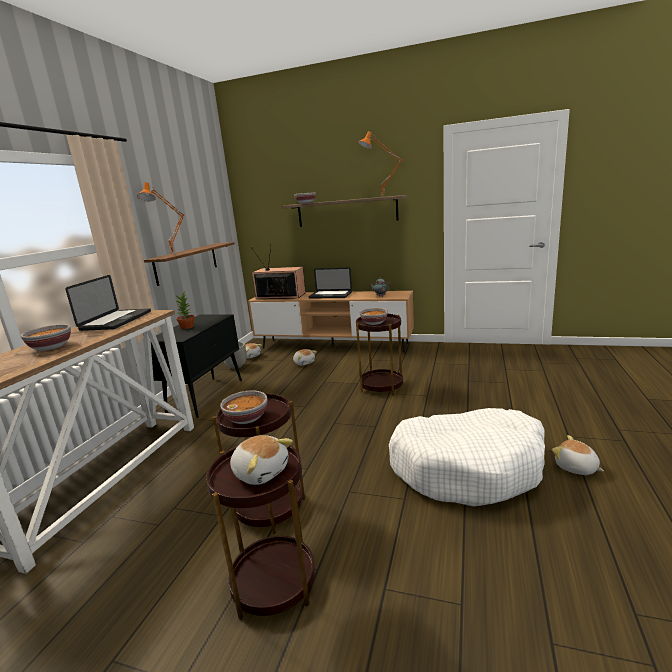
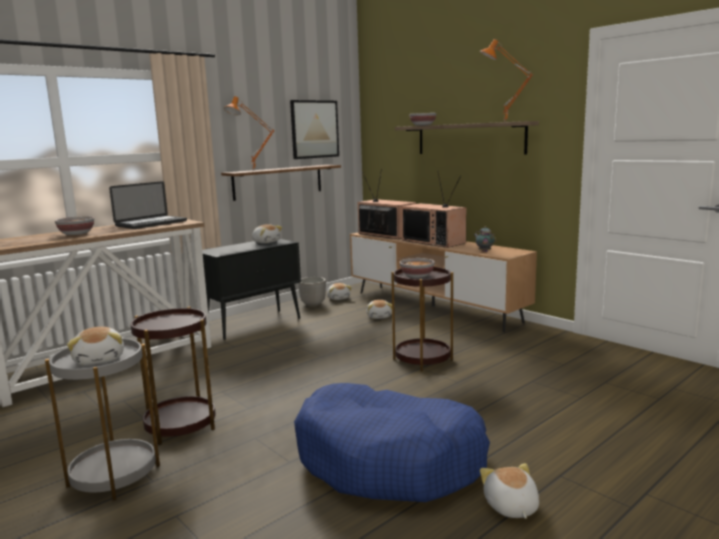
camera: 30 degrees right, 5 degrees down
(187, 327) = (243, 246): potted plant -> none
(202, 319) = (266, 242): none -> plush toy
(204, 212) = (314, 129): none -> picture
(247, 418) = (160, 324): bowl -> none
(273, 583) = (114, 475): brown side table -> grey side table
(330, 295) = (435, 241): laptop -> television
(468, 467) = (390, 460): white dog bed -> blue dog bed

